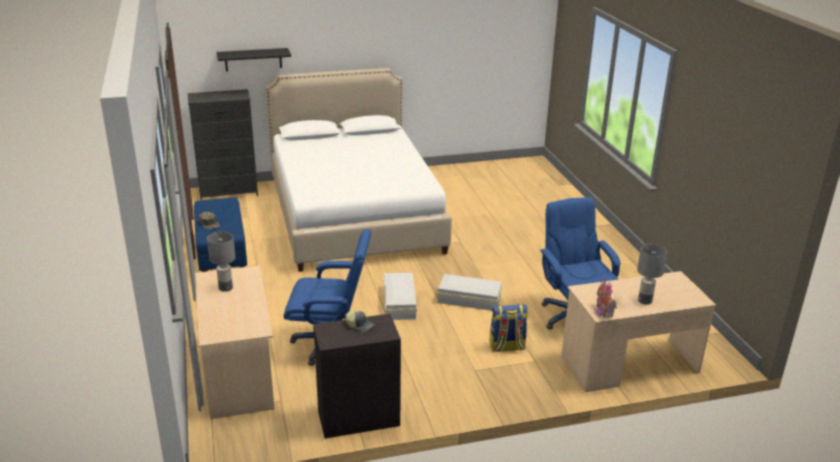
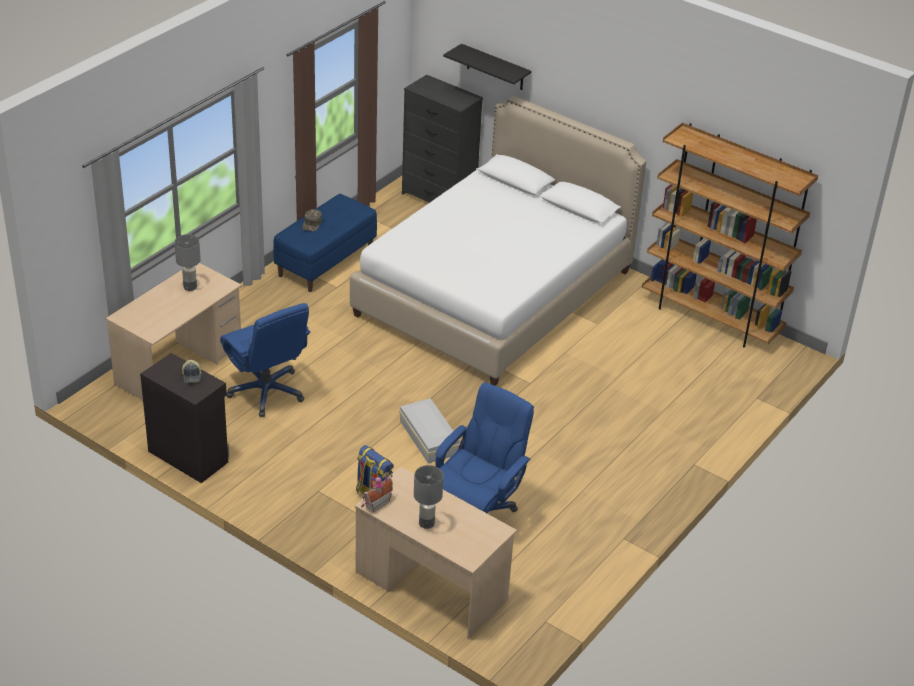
camera: 50 degrees right, 10 degrees up
(398, 303) = (372, 398): white storage box -> none
(474, 168) = (711, 318): none -> brown bookcase

